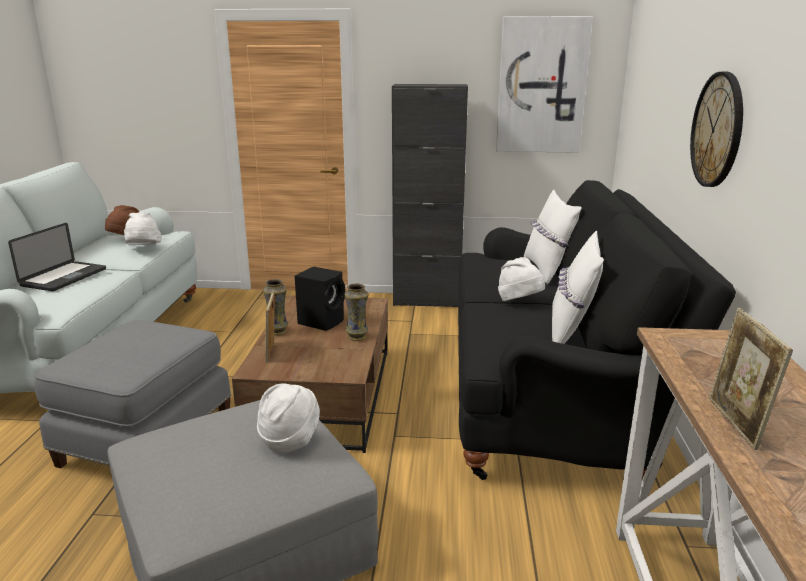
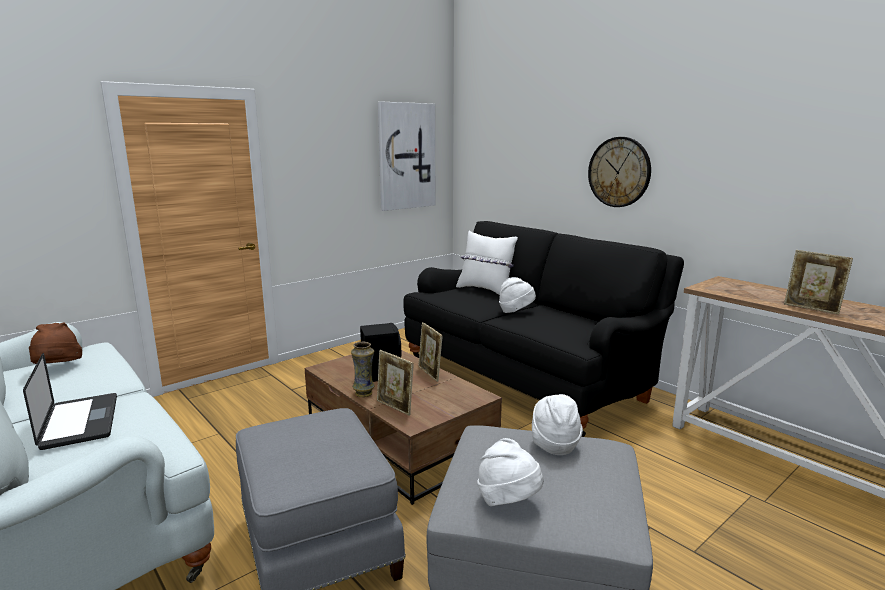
camera: 45 degrees left, 5 degrees down
(143, 248) = (107, 367): white hat -> white hat (508, 501)
(357, 337) = (430, 374): vase -> picture frame
(427, 301) = (348, 350): black cabinet -> none
(571, 332) = (578, 317): white pillow -> none

